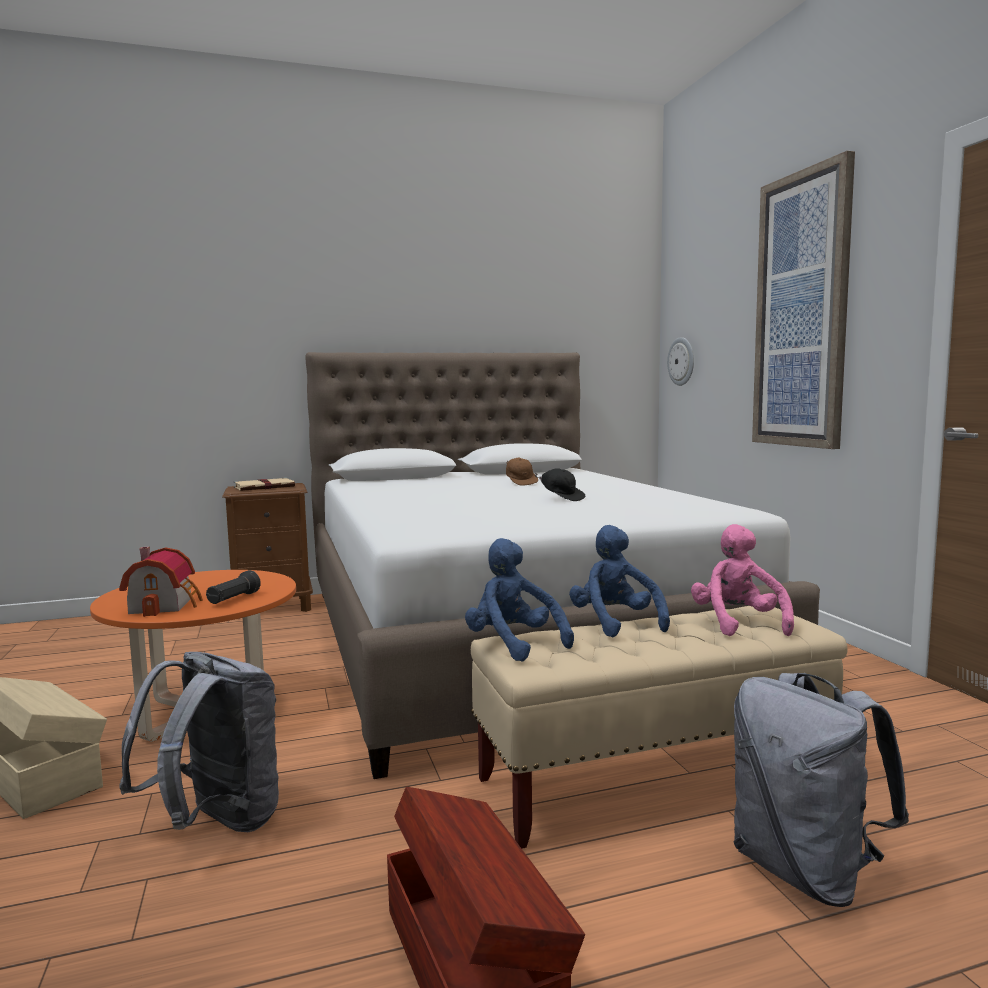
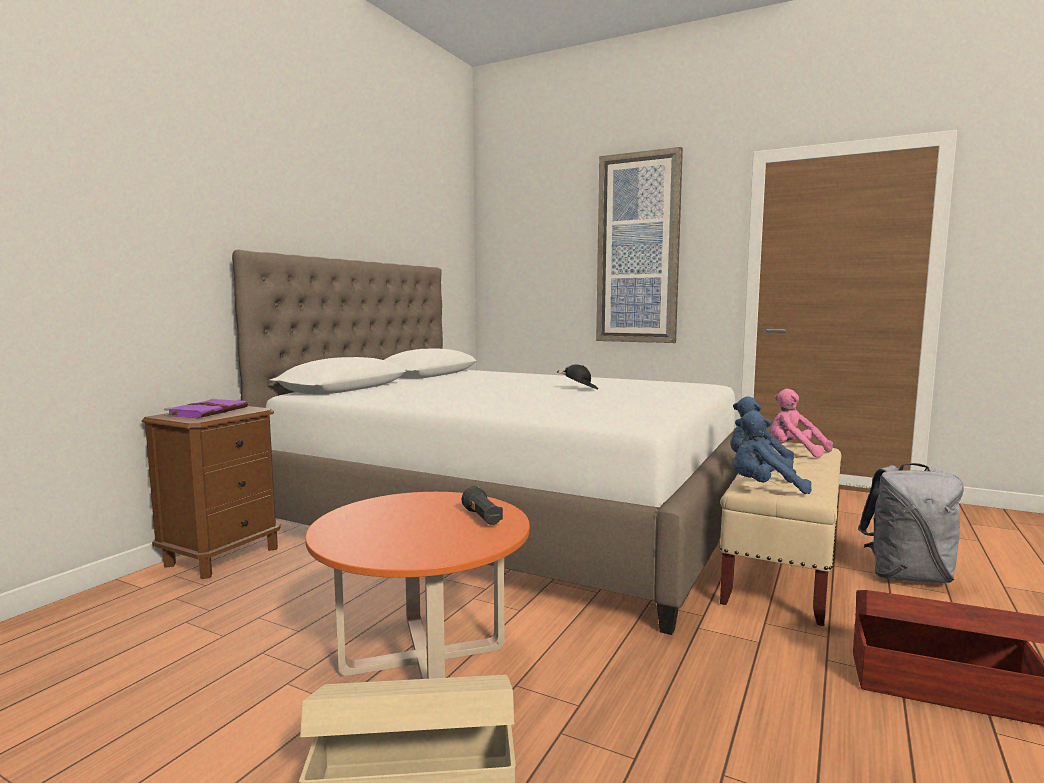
camera: 45 degrees left, 0 degrees up
(166, 605) = (440, 540): toy house -> none
(216, 823) = (662, 716): grey backpack -> none
(265, 487) = (208, 412): beige book -> purple book
(521, 483) = (486, 382): brown cap -> none
(681, 361) = (506, 279): wall clock -> none

